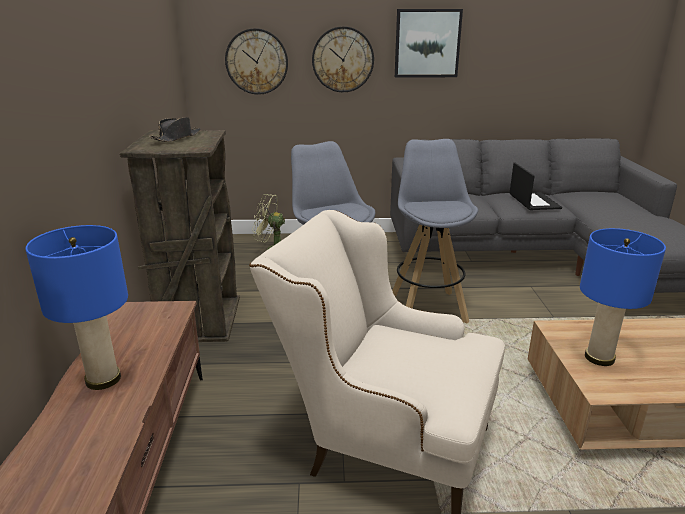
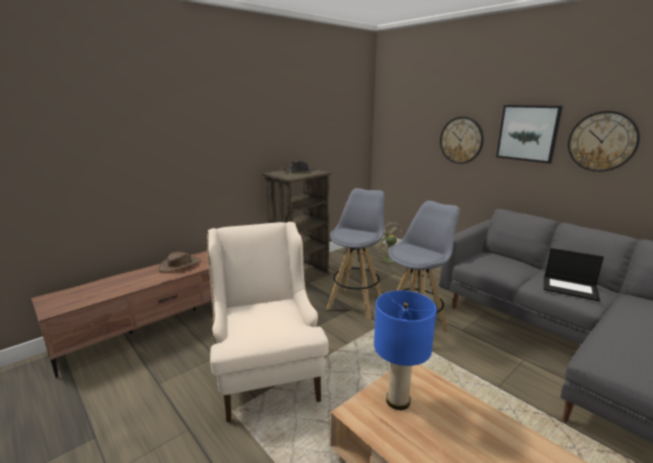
camera: 50 degrees right, 5 degrees down
(103, 379) = (180, 265): blue table lamp -> brown hat
(256, 61) = (409, 136): wall clock -> wall clock (602, 141)
(533, 201) = (570, 288): laptop -> laptop turned 75 degrees clockwise

